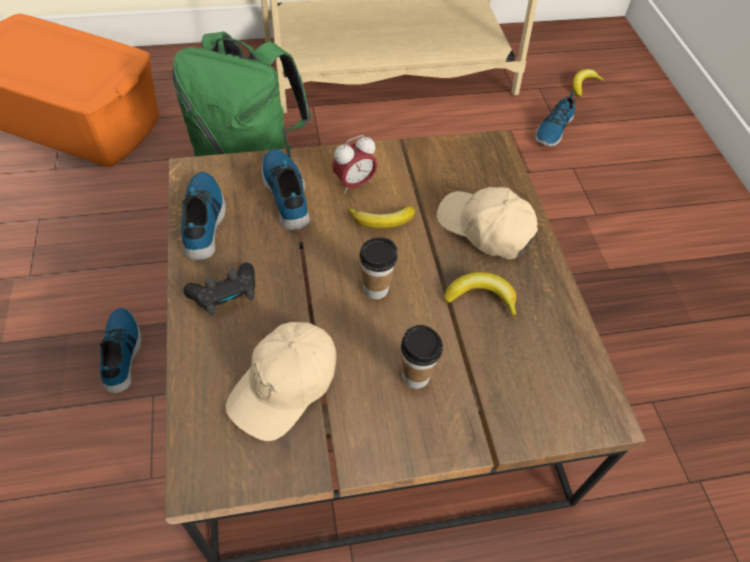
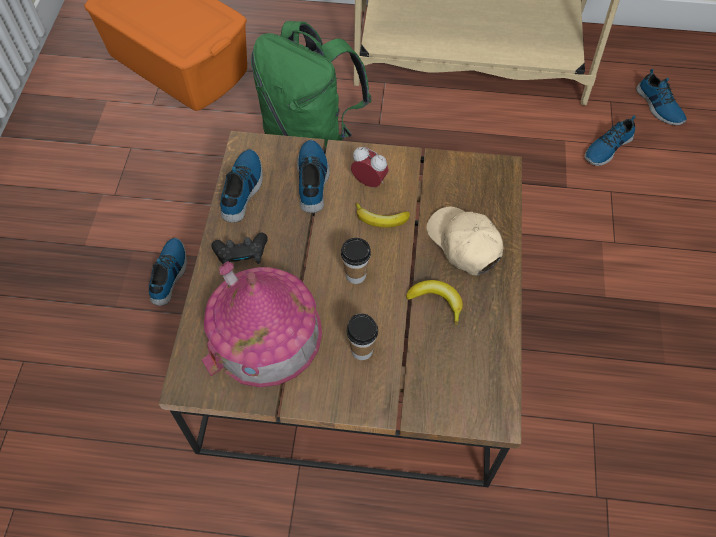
camera: 20 degrees right, 5 degrees up
(285, 385) = (264, 333): beige cap -> toy house
(354, 184) = (369, 182): alarm clock -> alarm clock turned 135 degrees counterclockwise
(583, 85) = (658, 106): banana -> shoe

